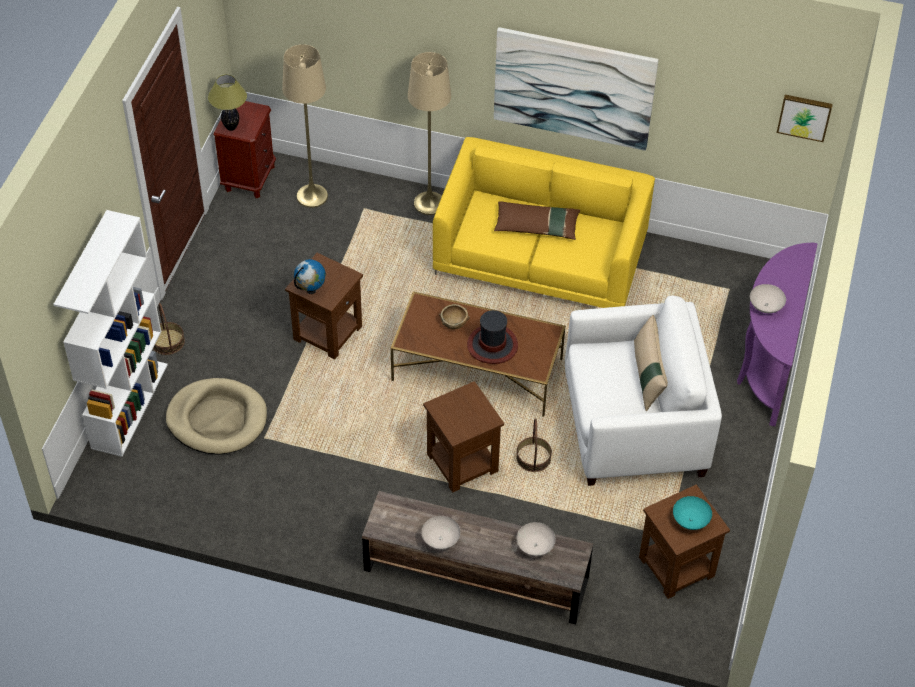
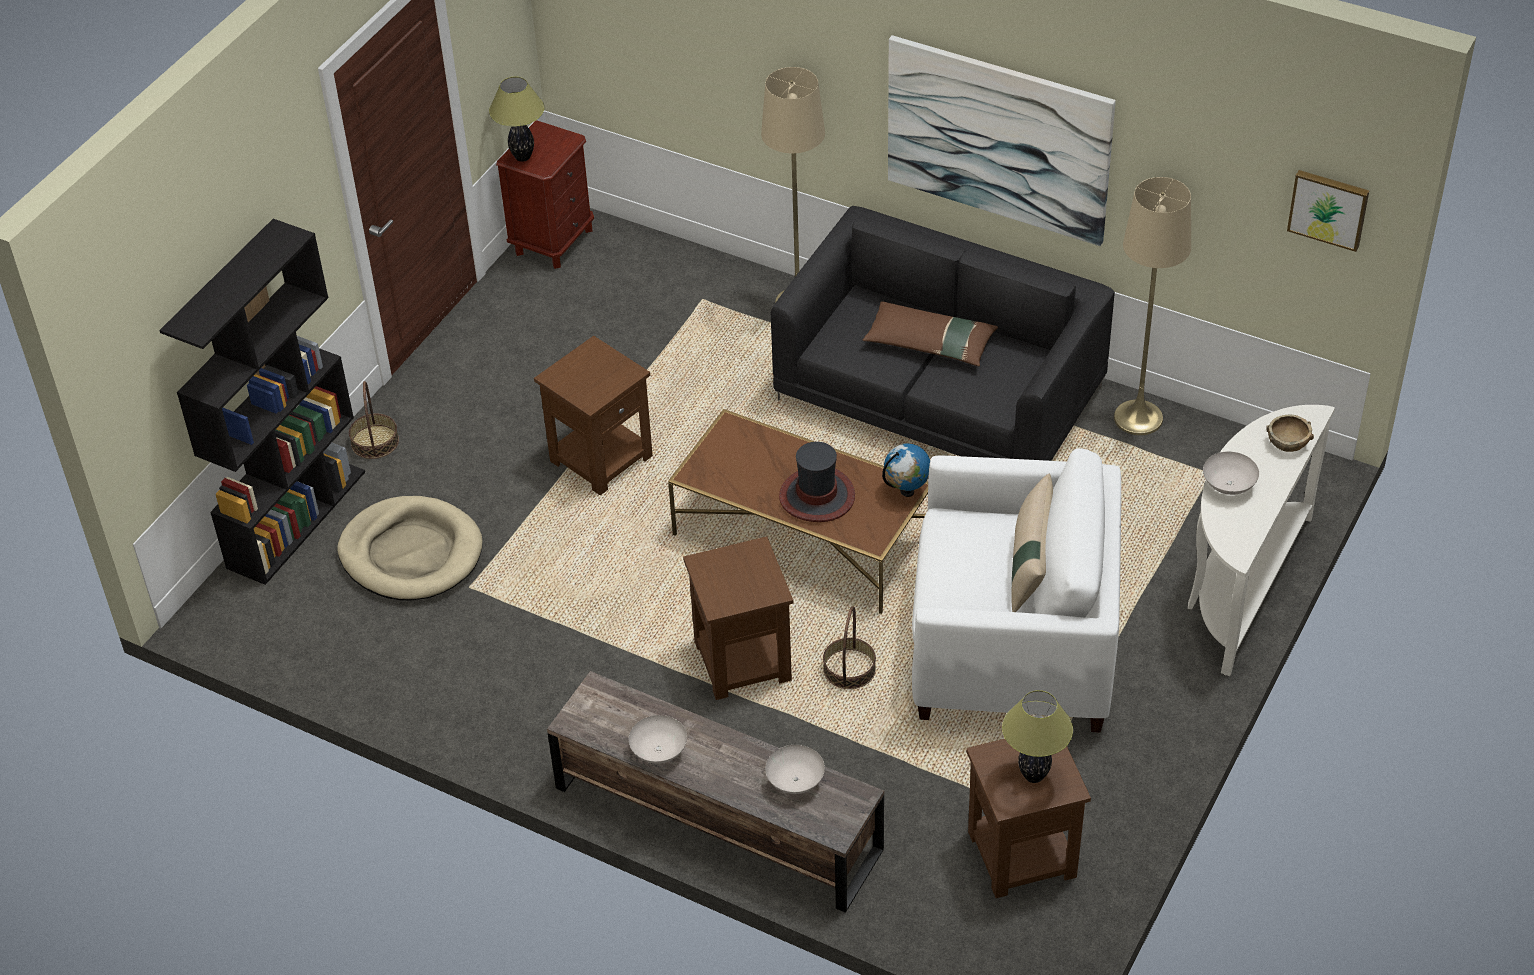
camera: 15 degrees right, 5 degrees down
(129, 405) = (296, 518): white bookcase -> black bookcase
(311, 290) = (569, 384): globe -> globe (907, 491)
(312, 196) = (634, 274): beige floor lamp -> beige floor lamp (1138, 418)
(454, 322) = (770, 458): brown bowl -> brown bowl (1288, 442)
(541, 255) = (941, 393): yellow sofa -> black sofa
(691, 521) = (1034, 776): turquoise bowl -> table lamp
(766, 363) = (1240, 585): purple console table -> white console table

